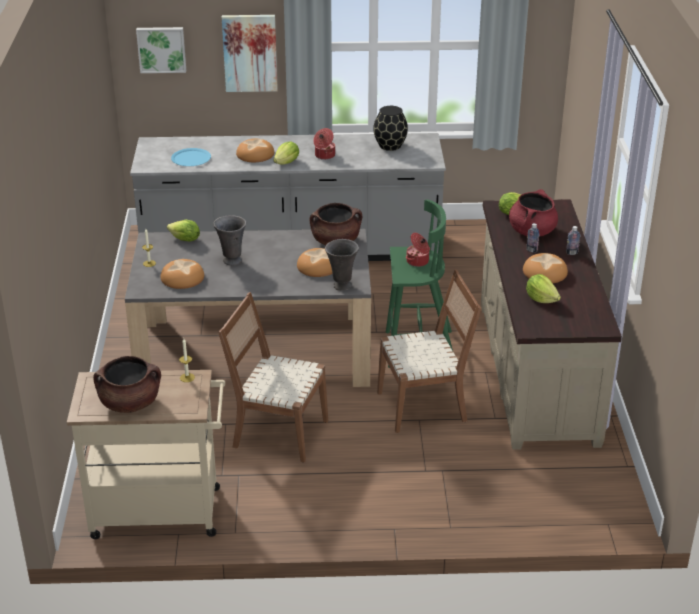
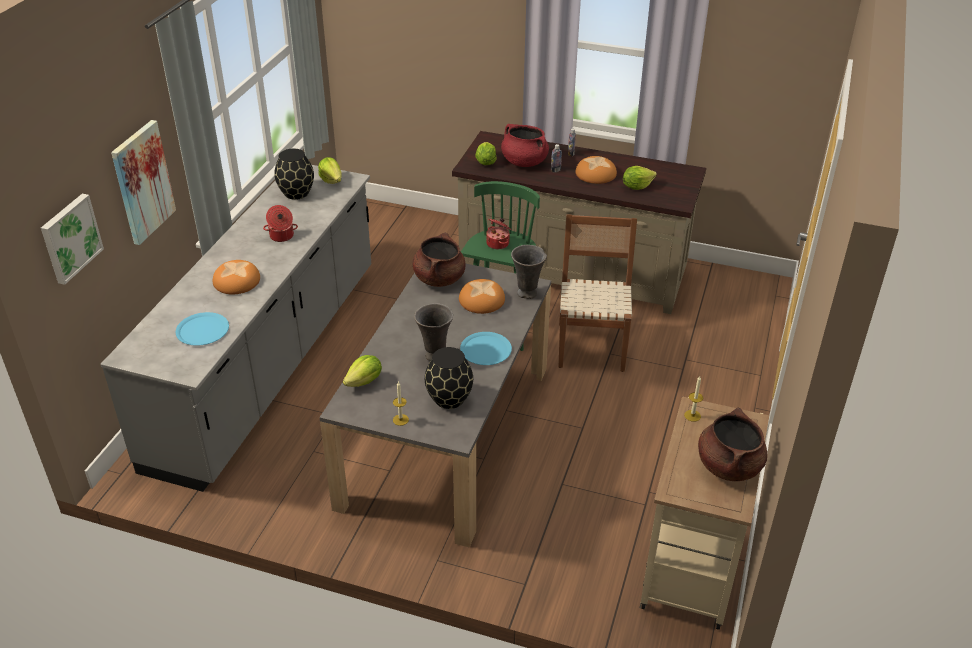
camera: 70 degrees left, 5 degrees up
(182, 278) = (449, 399): bread -> black vase
(251, 281) = (485, 349): none -> blue plate
(277, 432) = (592, 449): chair -> none
(287, 162) = (276, 263): lettuce -> lettuce (331, 180)

